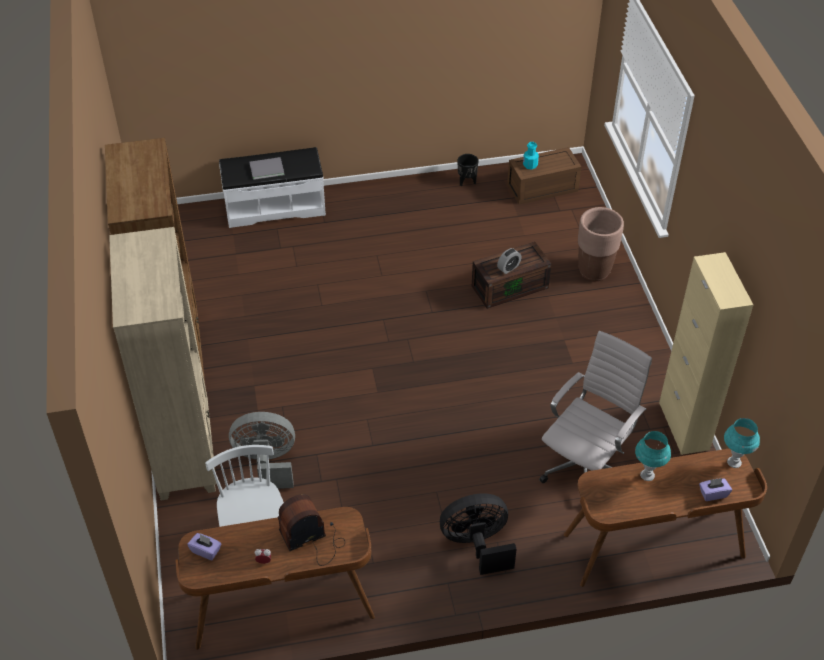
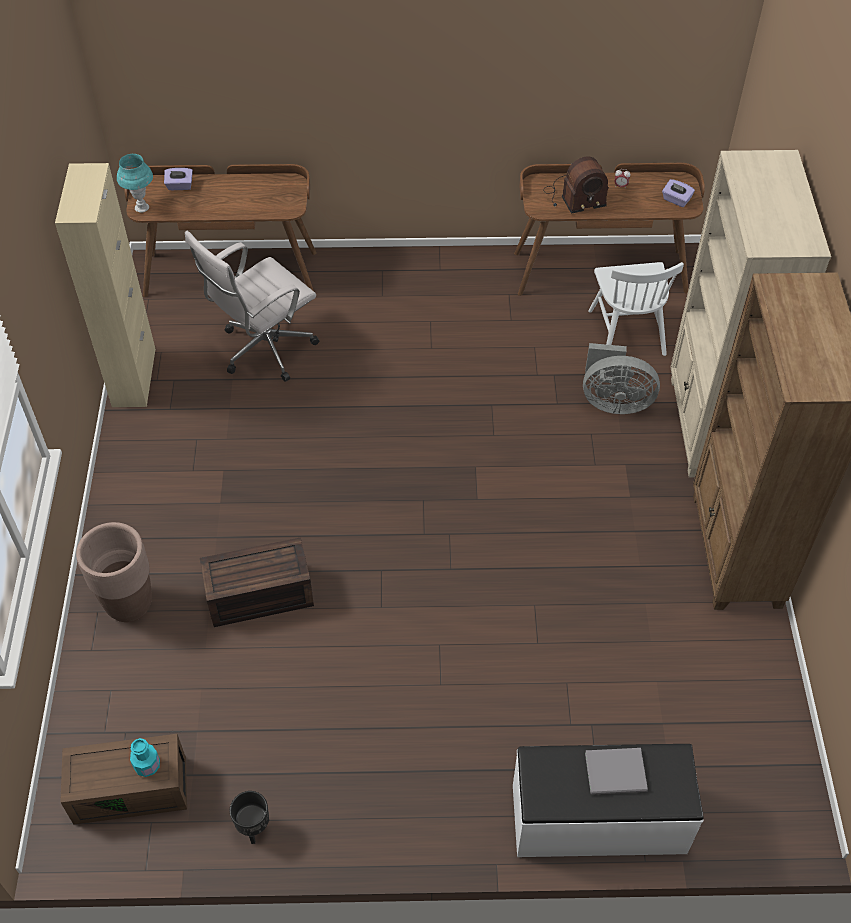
camera: 170 degrees left, 5 degrees up
(477, 545) = (402, 296): black fan -> none
(508, 268) = (263, 559): alarm clock -> none
(647, 475) = (234, 208): turquoise table lamp -> none

